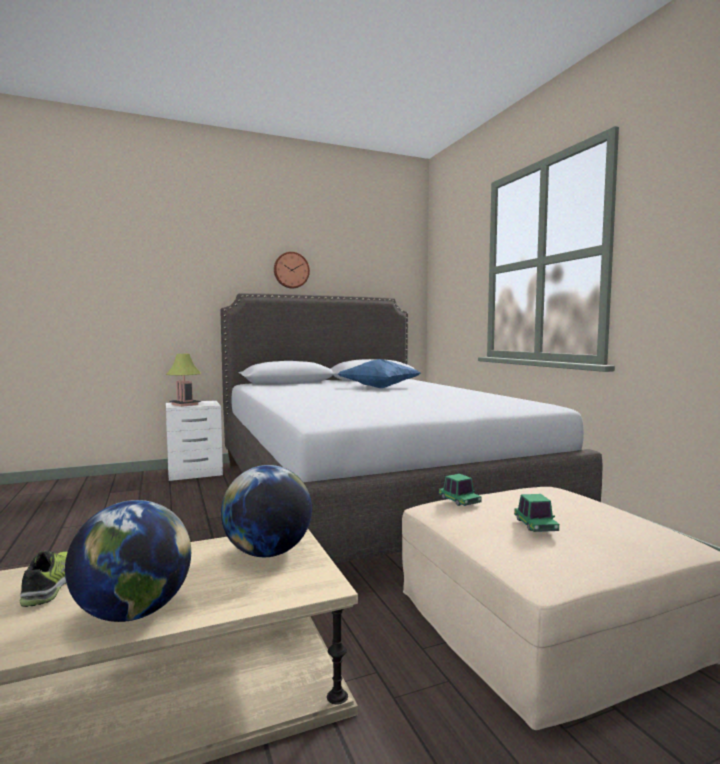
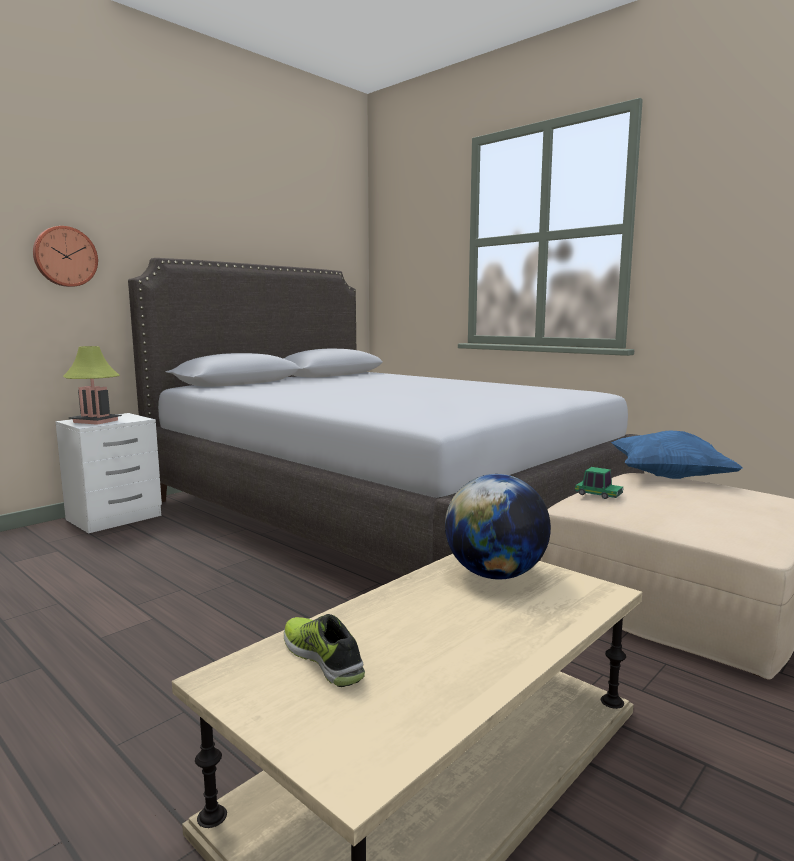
camera: 25 degrees left, 5 degrees up
(133, 612) = (476, 658): globe -> none
(291, 270) = (216, 228): wall clock -> wall clock (65, 256)
(379, 387) = (373, 383): blue pillow -> blue pillow (668, 477)
(535, 525) = (700, 505): toy car -> none

